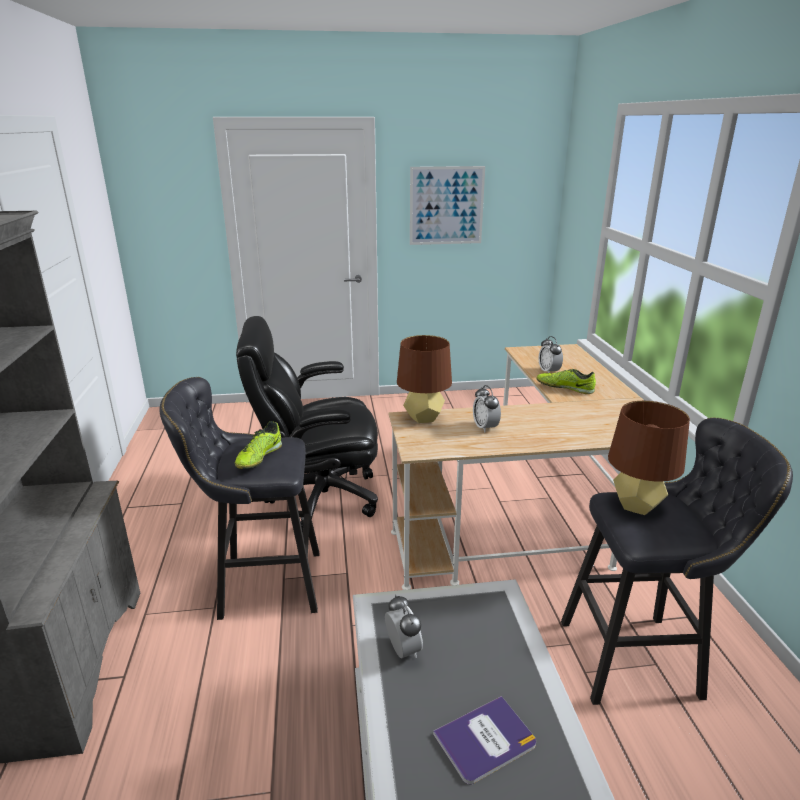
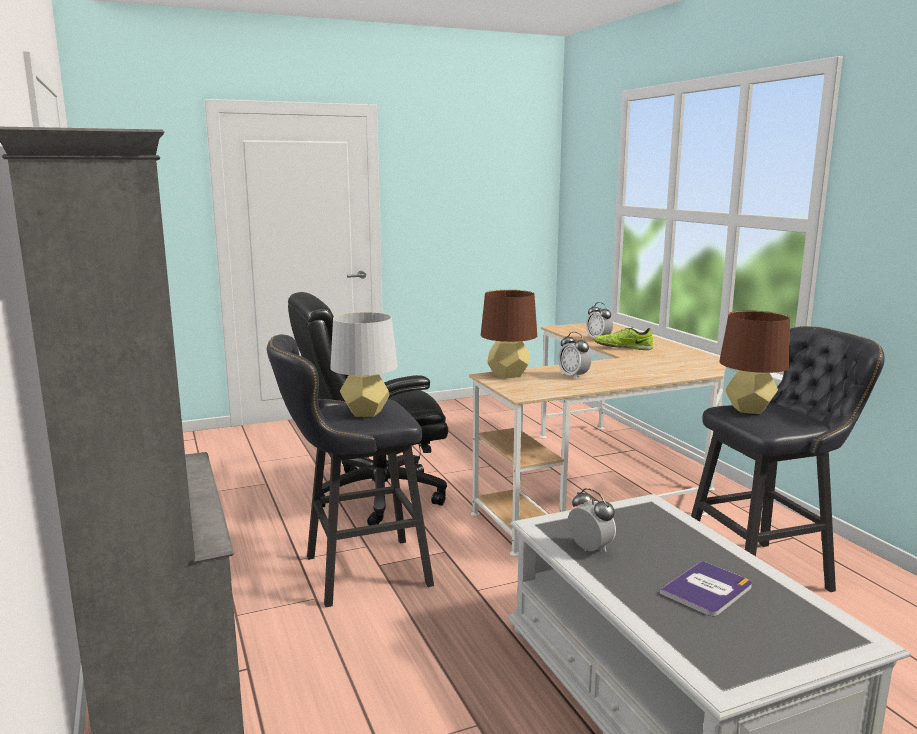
camera: 15 degrees left, 10 degrees down
(259, 457) = (365, 412): shoe -> grey table lamp
(446, 206) = (450, 196): picture -> none

